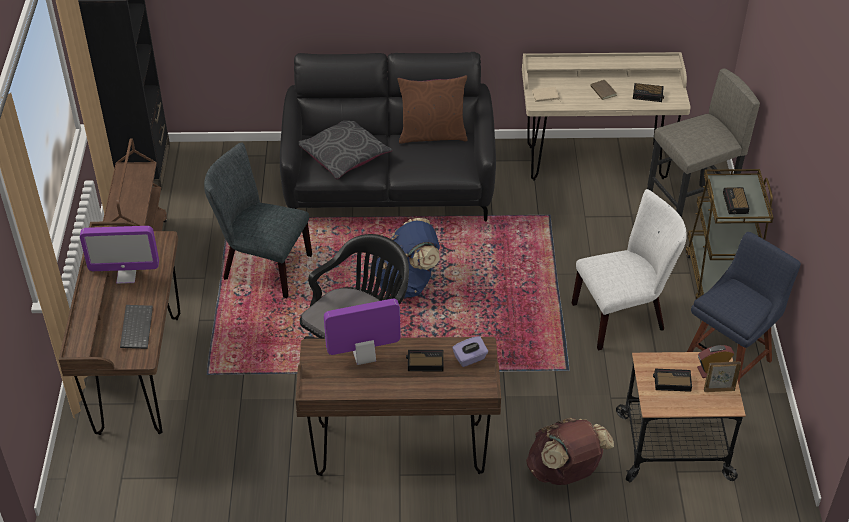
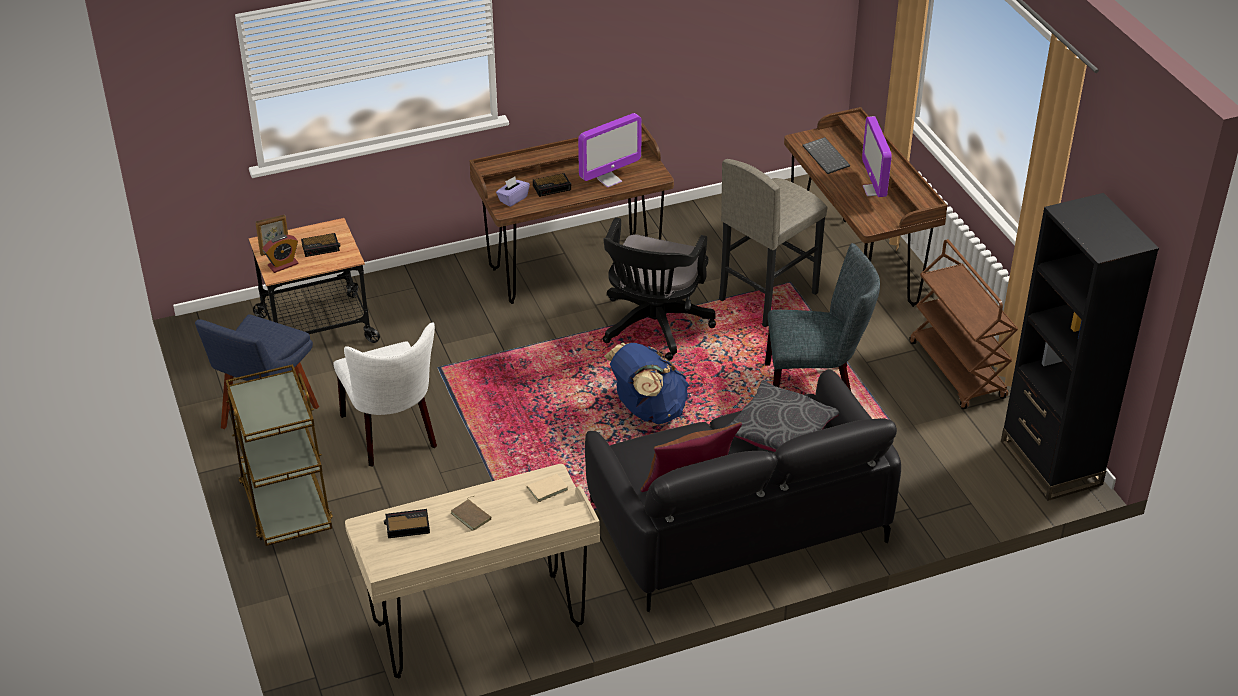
camera: 160 degrees right, 5 degrees down
(126, 276) = (874, 190): monitor -> monitor turned 75 degrees counterclockwise
(565, 472) = (416, 287): brown backpack -> none
(624, 316) = (392, 434): white chair -> white chair turned 75 degrees counterclockwise
(689, 210) = (336, 585): grey stool -> grey stool (767, 296)
(735, 203) = (271, 397): alarm clock -> none

